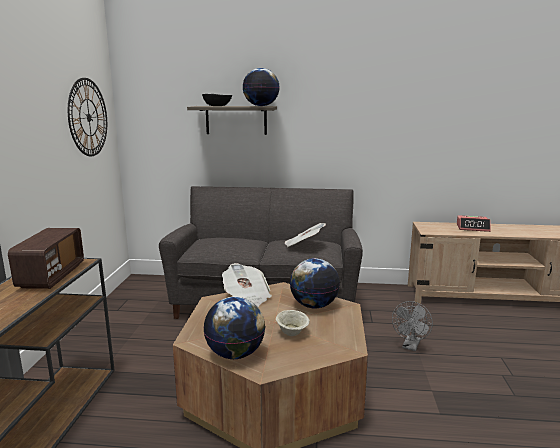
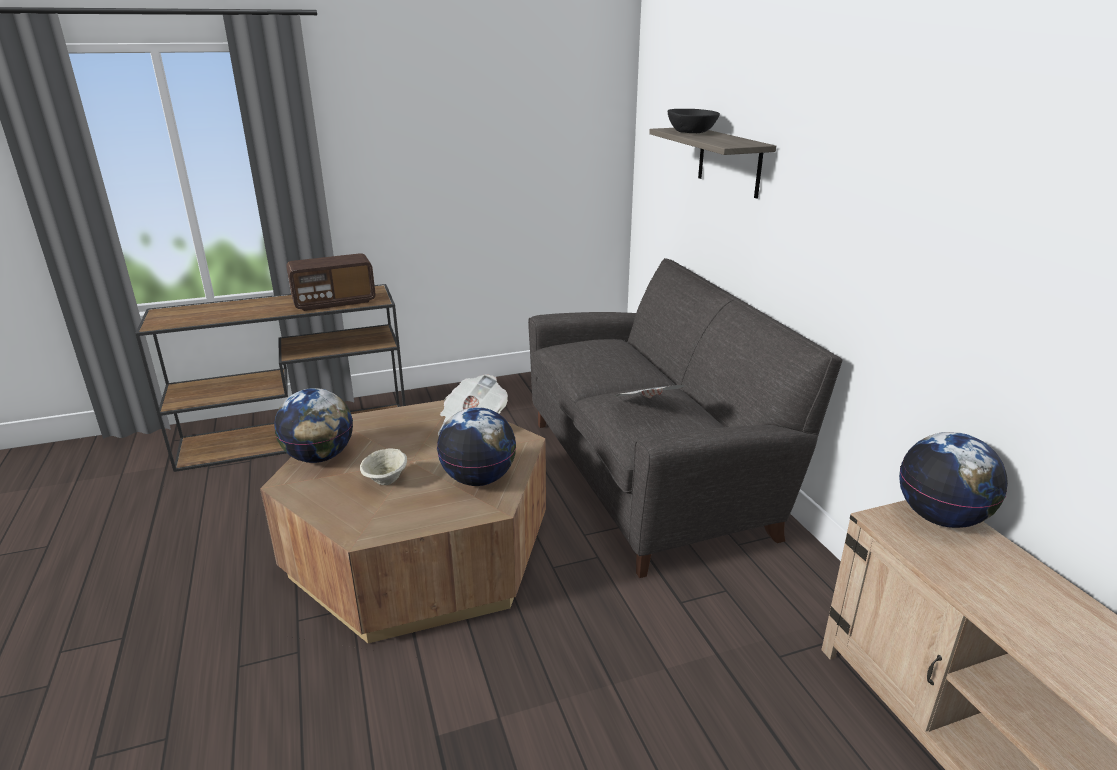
camera: 65 degrees right, 10 degrees up
(88, 117) = (557, 129): wall clock -> none
(261, 106) = (732, 143): globe -> globe (941, 518)
(410, 346) = (628, 669): grey fan -> none
(473, 228) = (1023, 591): alarm clock -> none

